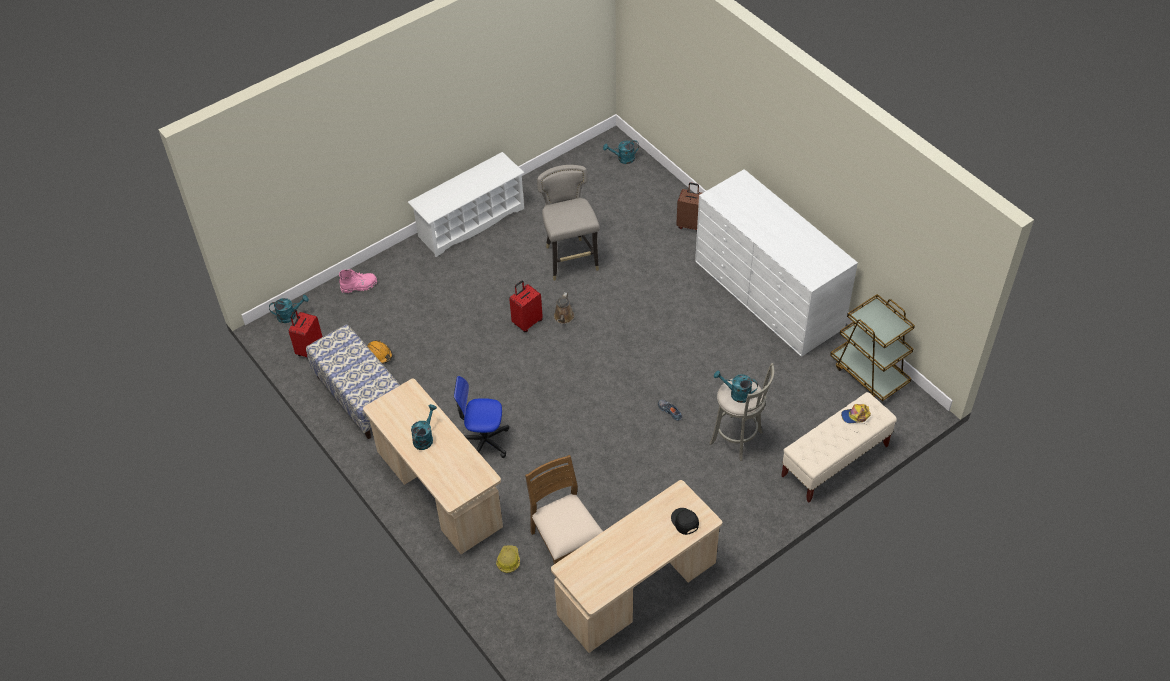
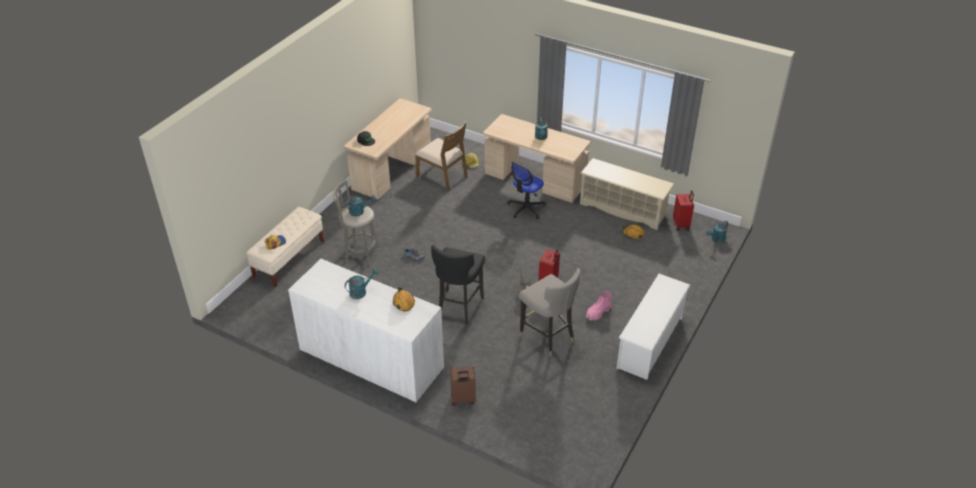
camera: 155 degrees right, 10 degrees down
(359, 286) = (689, 270): pink boot -> pink boot (598, 312)
(360, 397) = (623, 209): bench -> beige shoe rack
(483, 441) = (526, 208): office chair -> office chair turned 150 degrees clockwise
(623, 159) = (561, 448): turquoise watering can -> turquoise watering can (361, 291)
(647, 324) = (458, 307): none -> black stool
(736, 210) = (403, 302): none -> orange hard hat
(869, 373) = (274, 321): brown cart -> none

